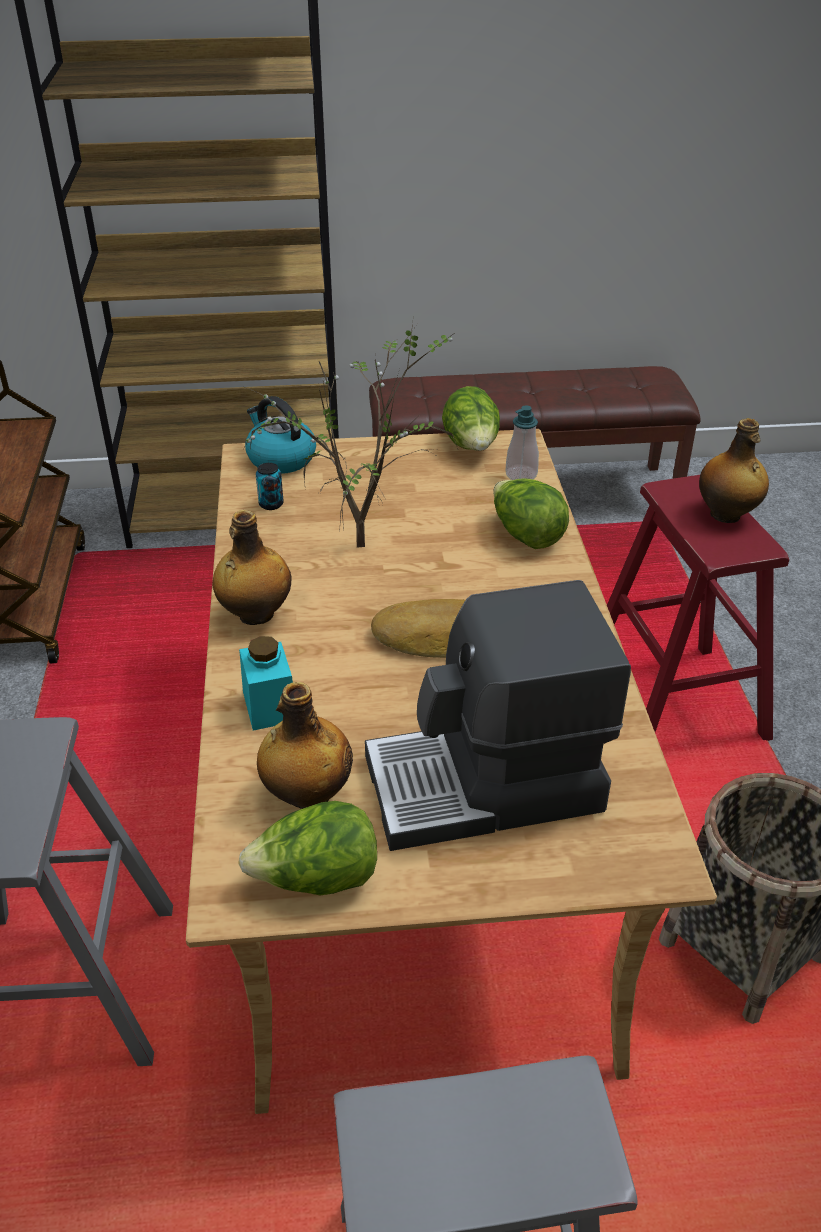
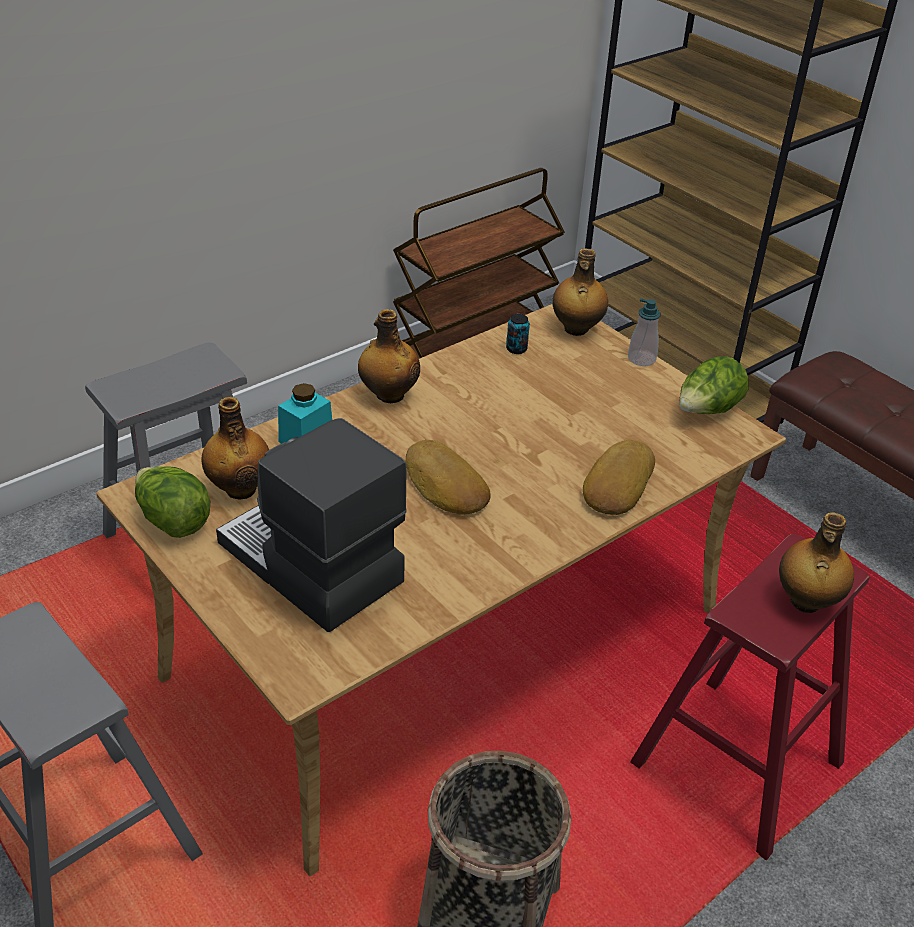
camera: 55 degrees right, 0 degrees up
(280, 459) = (576, 329): kettle -> bottle
(363, 541) = (519, 407): potted plant -> none
(521, 475) = (699, 452): soap dispenser -> soap dispenser (641, 359)
(526, 535) = (616, 484): lettuce -> bread

